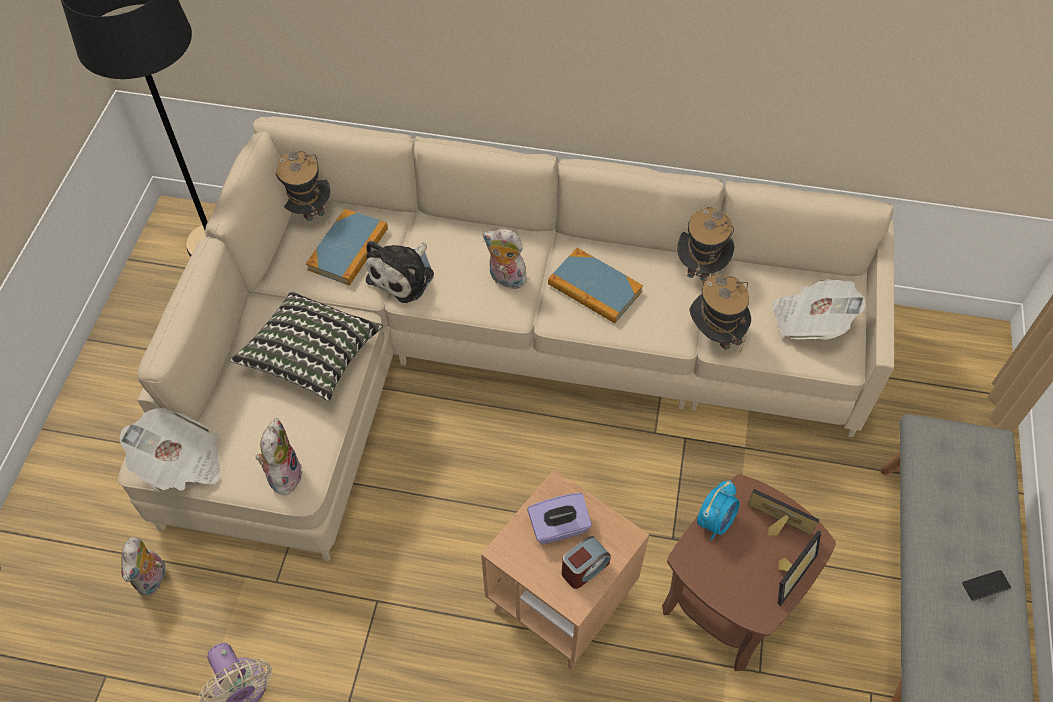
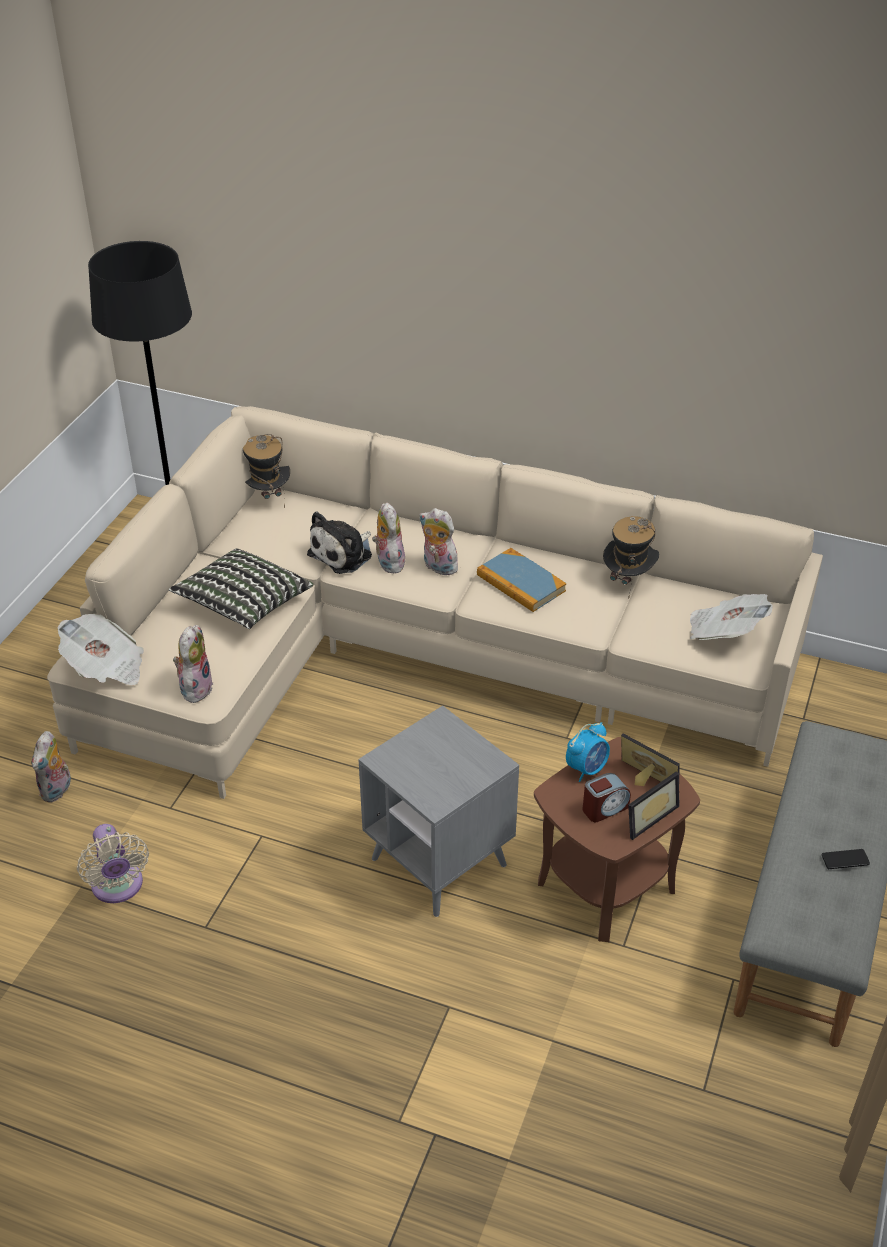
camera: 10 degrees right, 15 degrees down
(348, 249) = (297, 528): book -> none
(453, 280) = (388, 562): none -> plush toy
(559, 527) = (435, 749): purple tissue box -> none
(561, 603) = (439, 862): brown side table -> grey side table
(584, 568) = (451, 781): alarm clock -> alarm clock (604, 808)
(715, 335) = (628, 632): hat -> none

